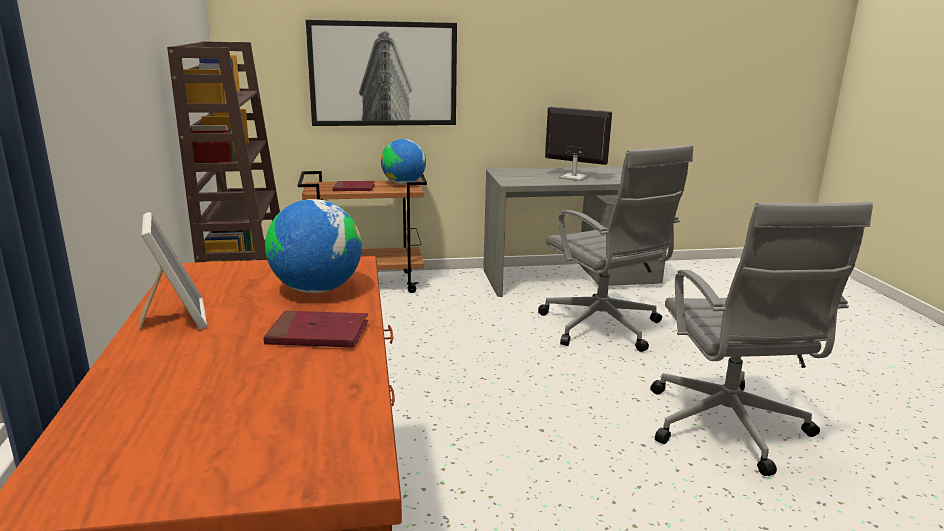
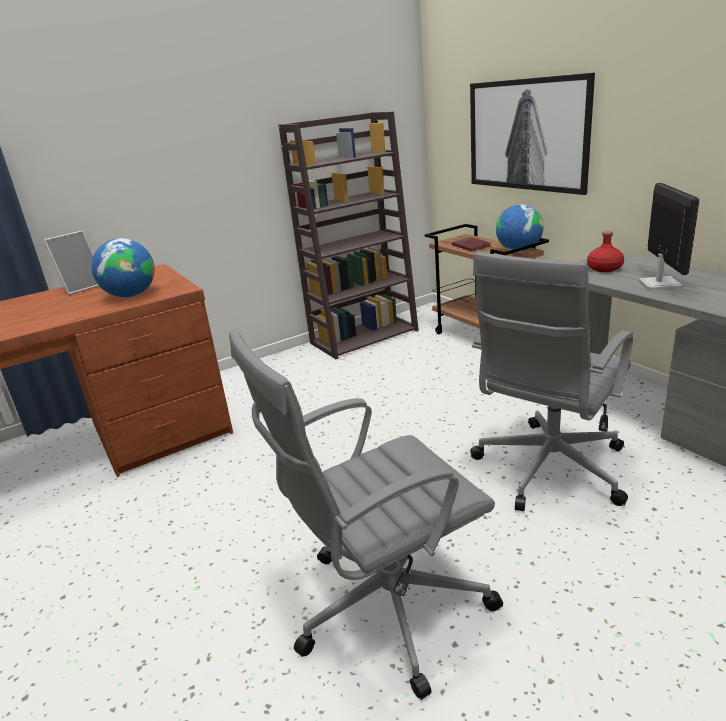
camera: 70 degrees right, 5 degrees up
(318, 334) = (62, 313): red book -> none
(522, 177) = (604, 268): none -> red bottle

